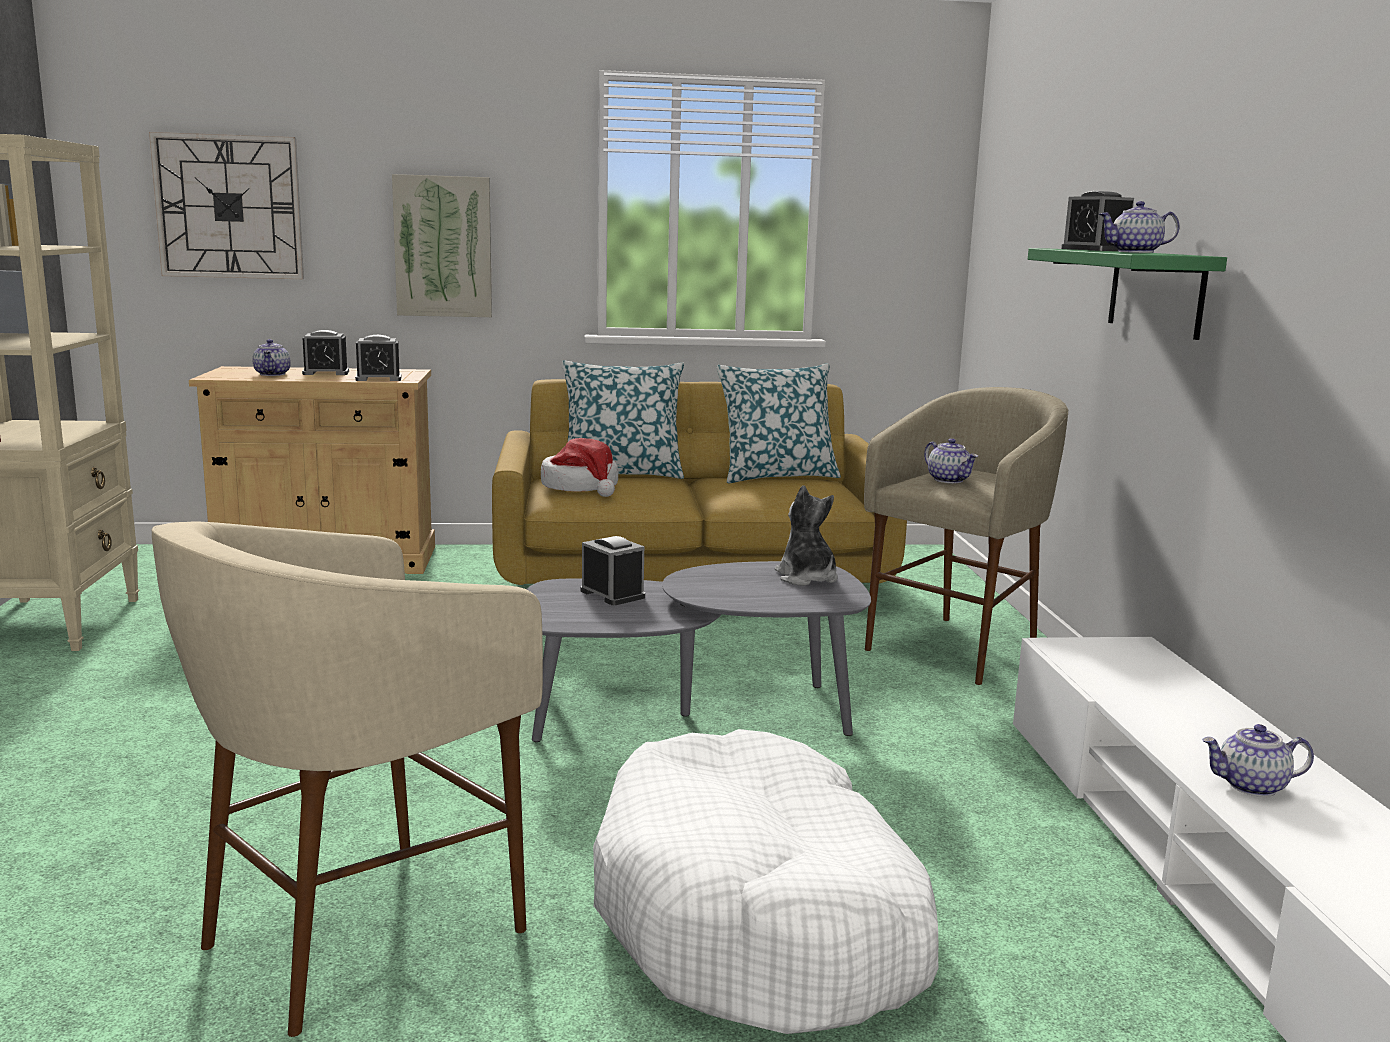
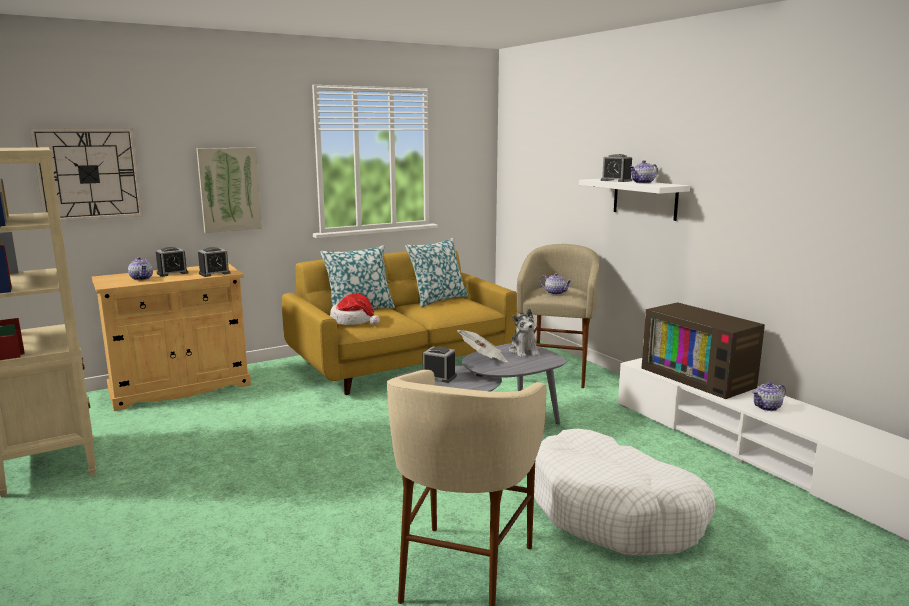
camera: 25 degrees left, 0 degrees up
(713, 576) = (483, 359): none -> newspaper
(806, 578) = (523, 352): plush toy -> plush toy turned 150 degrees counterclockwise
(1156, 292) = (645, 198): green shelf -> white shelf
(1167, 696) = (700, 377): none -> television

